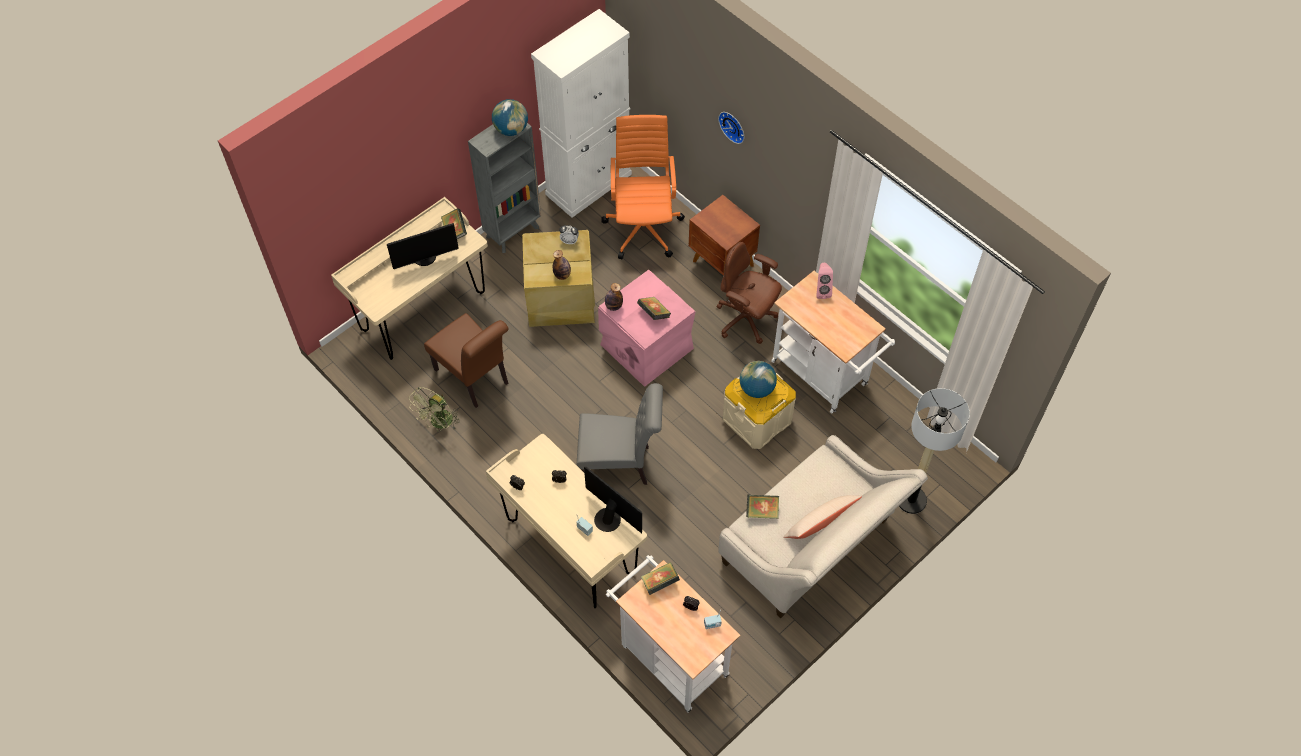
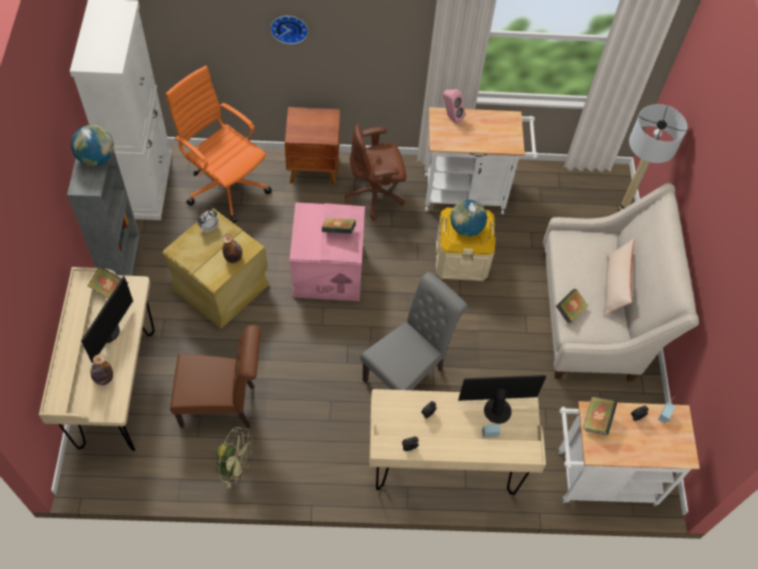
camera: 50 degrees left, 0 degrees up
(439, 424) = (234, 466): green fan -> green fan turned 60 degrees counterclockwise
(613, 306) = (301, 250): bottle -> bottle (104, 379)

